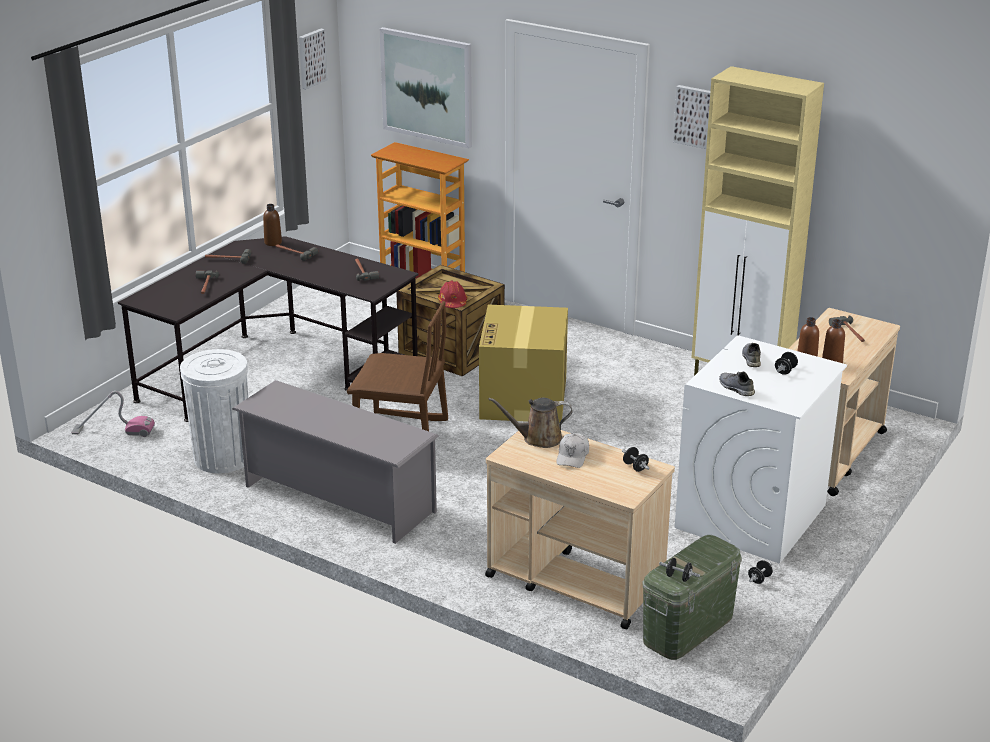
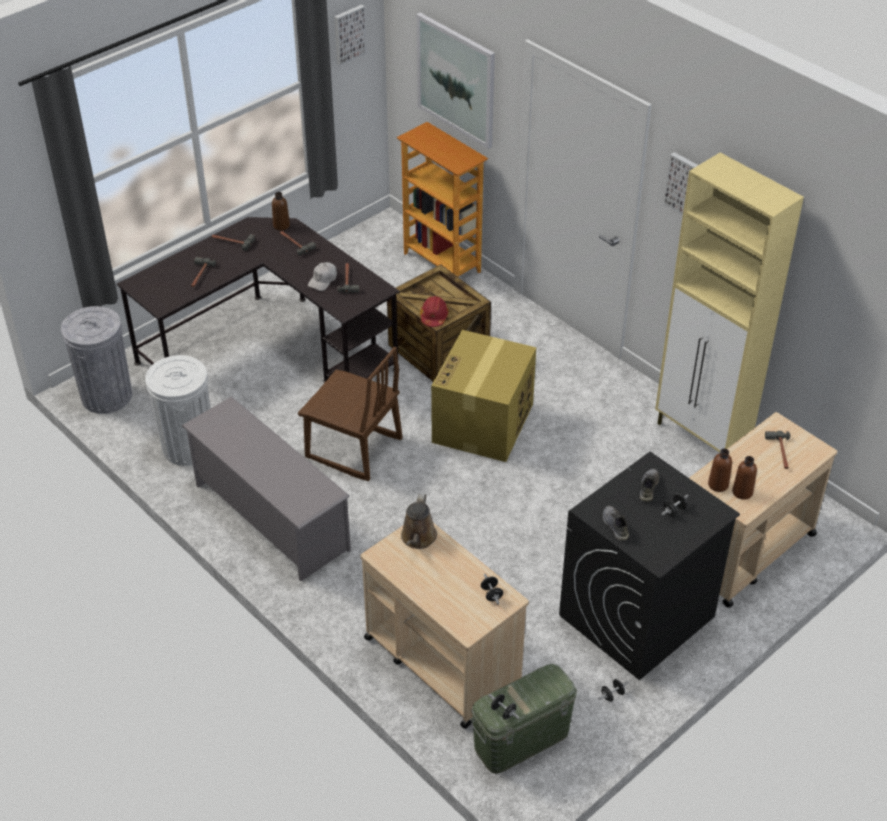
camera: 15 degrees right, 15 degrees up
(113, 431) = (106, 396): vacuum cleaner -> grey trash can
(538, 438) = (418, 538): brown watering can -> brown watering can turned 90 degrees counterclockwise
(572, 456) = (440, 568): white cap -> white cap (323, 280)
(750, 517) = (636, 616): white washing machine -> black washing machine

